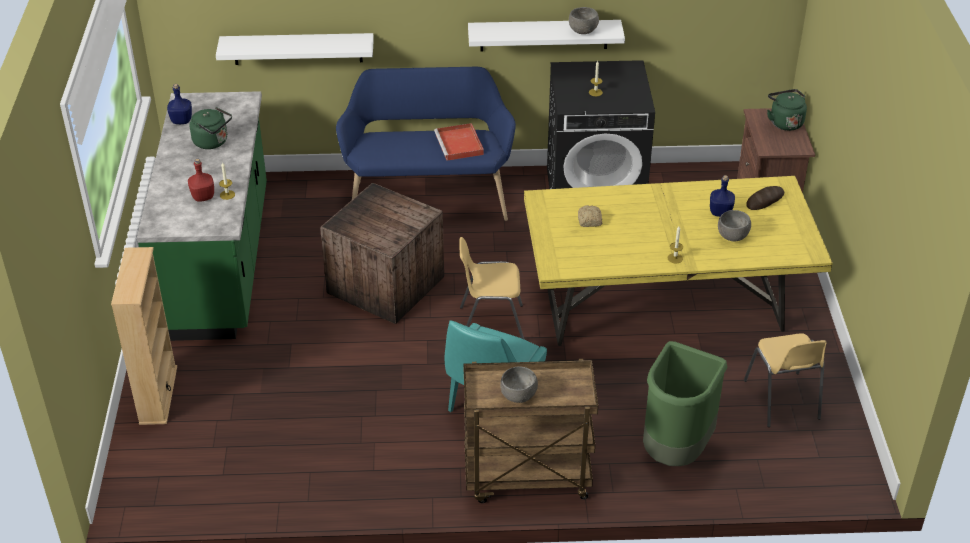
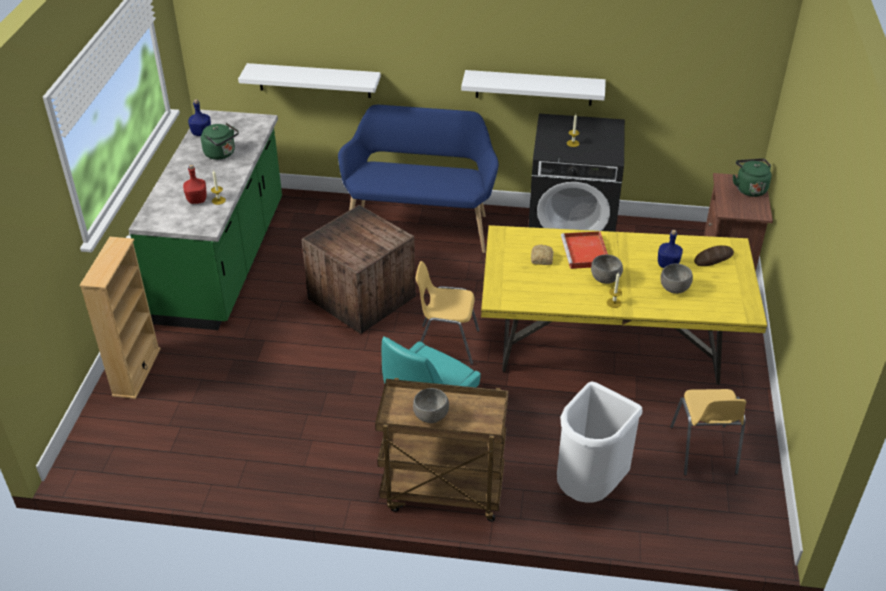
camera: 10 degrees right, 0 degrees up
(460, 144) = (447, 179): red tray -> red tray (585, 253)
(583, 31) = (568, 86): grey bowl -> grey bowl (605, 279)
(675, 451) = (589, 486): green trash can -> white trash can

